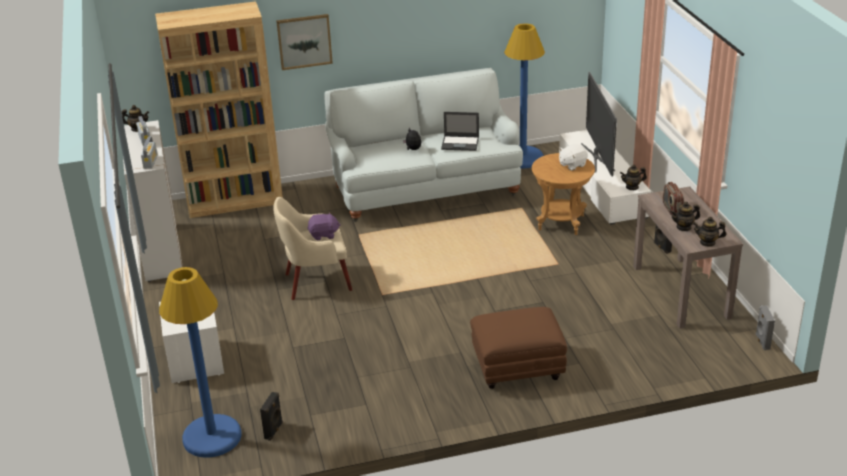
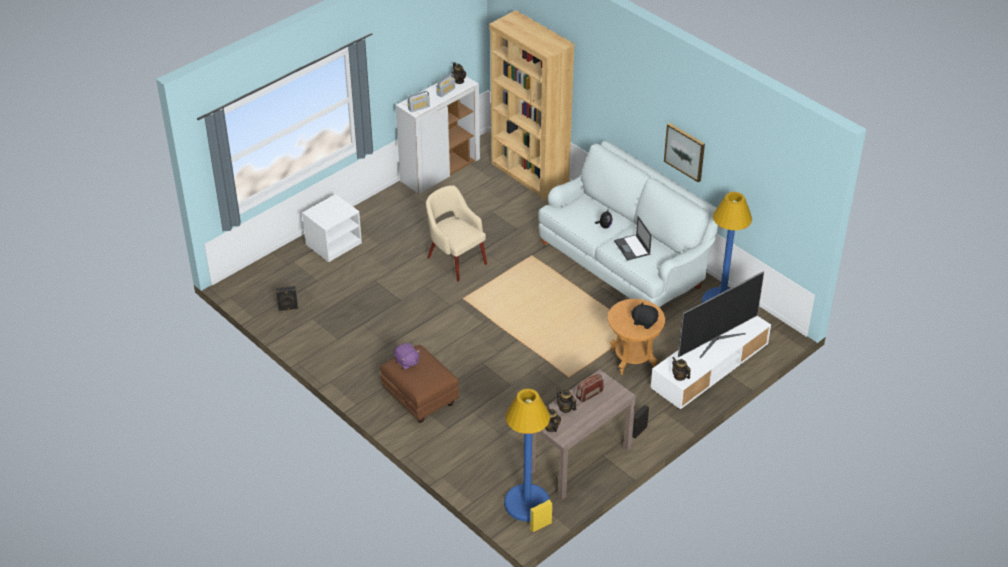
camera: 60 degrees right, 10 degrees up
(212, 437) = (267, 285): blue floor lamp -> blue floor lamp (527, 503)
(304, 41) = (601, 94): picture -> picture (685, 151)
(323, 235) = (463, 232): purple plush toy -> purple plush toy (407, 362)
(572, 165) = (644, 322): white plush toy -> black plush toy
(762, 342) = (540, 525): grey speaker -> yellow speaker

